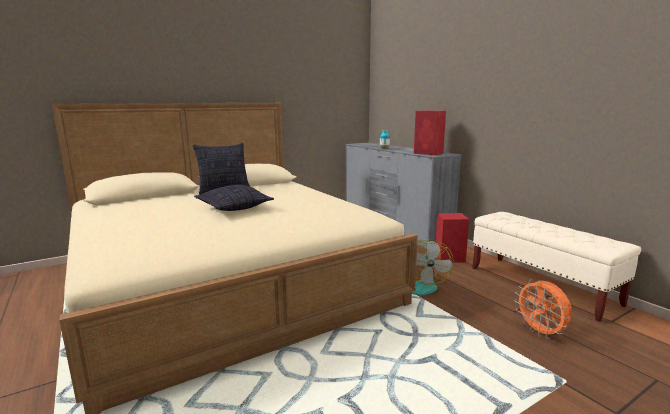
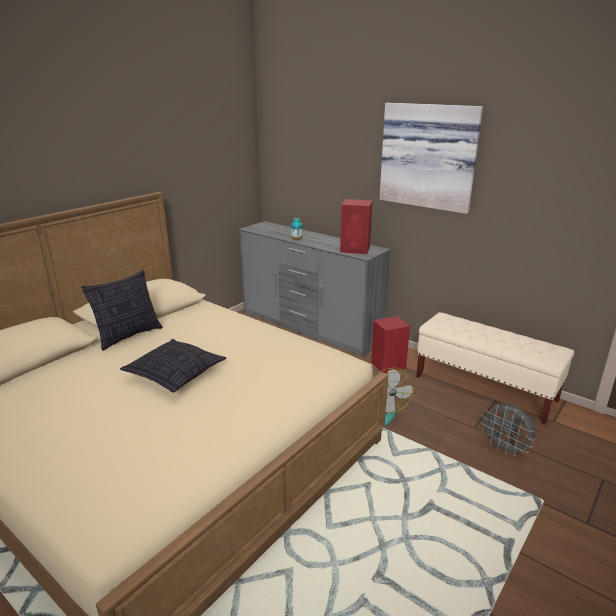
camera: 20 degrees left, 10 degrees up
(495, 65) = (429, 156): none -> picture
(540, 332) = (505, 449): orange fan -> grey fan

